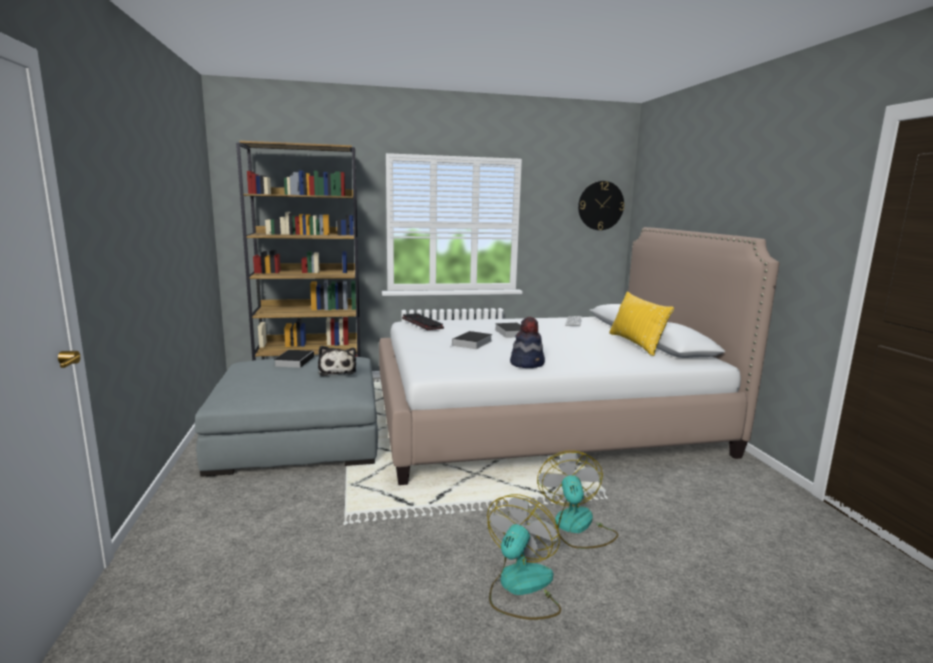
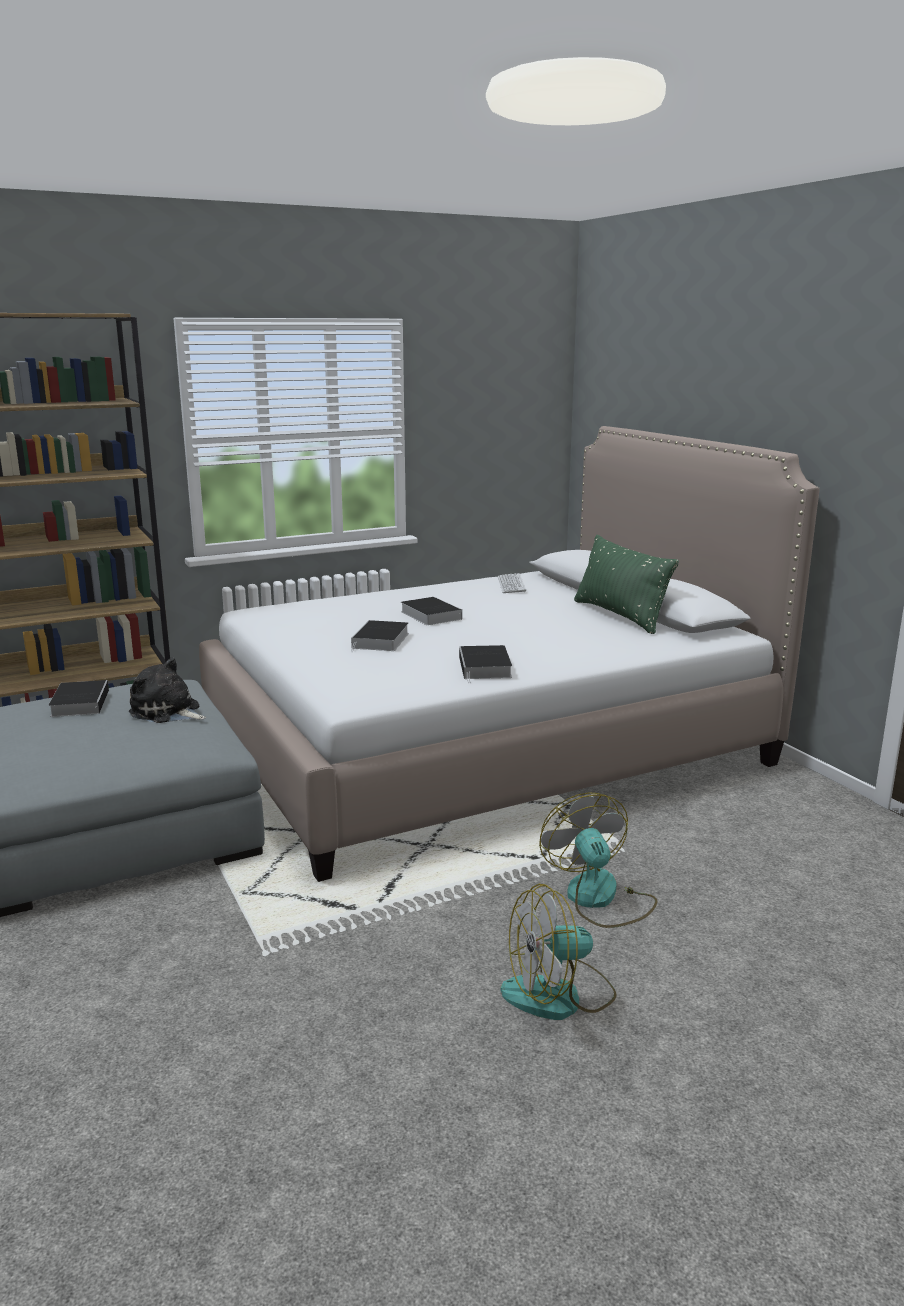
camera: 15 degrees left, 5 degrees up
(337, 371) = (167, 712): plush toy -> plush toy turned 150 degrees clockwise
(420, 323) = (275, 612): keyboard -> none
(520, 588) = (559, 995): fan -> fan turned 120 degrees counterclockwise
(527, 363) = (485, 668): hat -> book
(600, 205) = (527, 390): wall clock -> none
(635, 344) = (620, 616): yellow pillow -> green pillow

